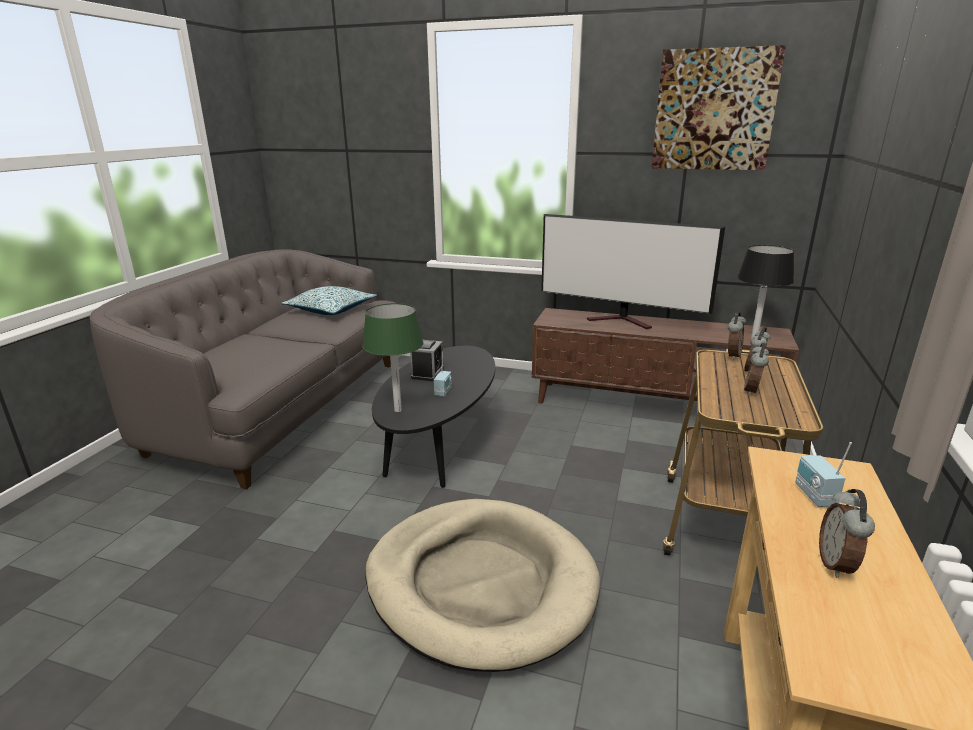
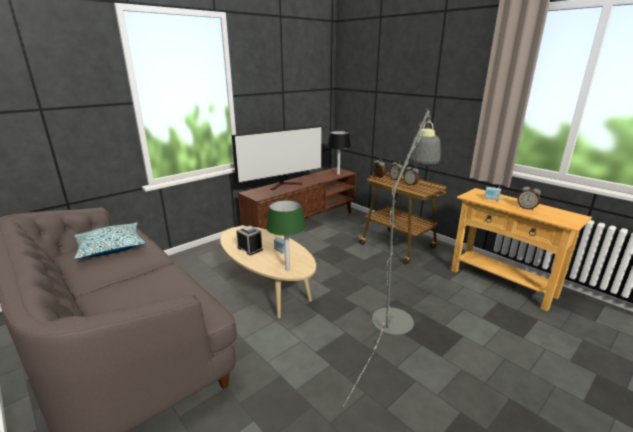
camera: 60 degrees left, 0 degrees up
(440, 444) = (267, 289): black coffee table -> beige coffee table
(480, 584) = (395, 314): beige dog bed -> grey floor lamp
(714, 110) = (291, 69): picture -> none

